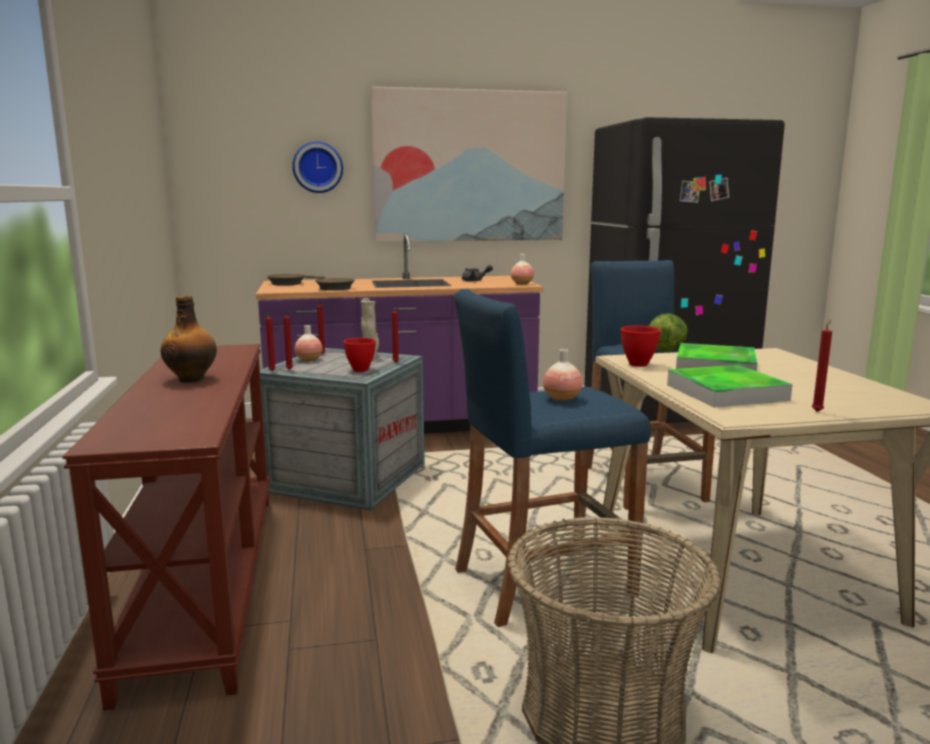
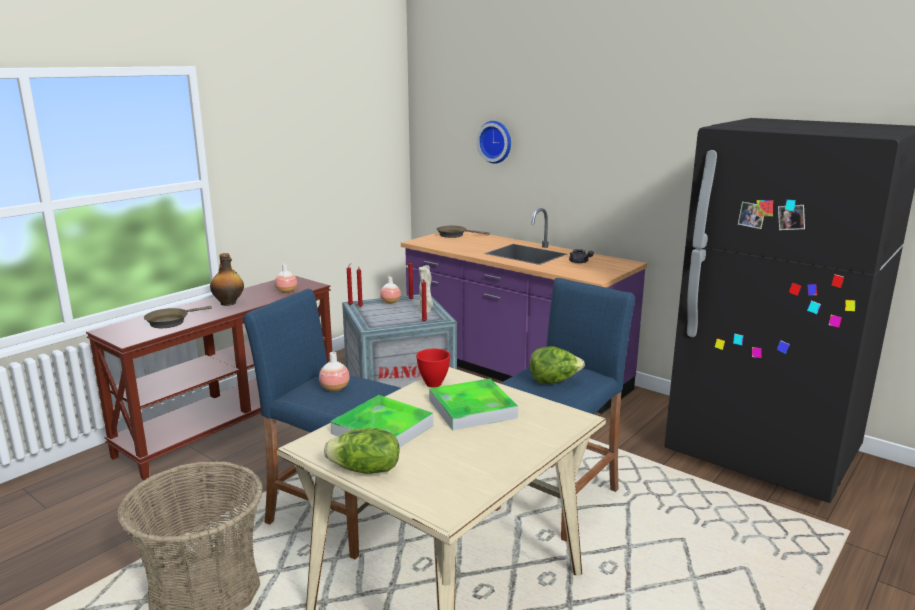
camera: 50 degrees right, 5 degrees up
(334, 288) = (458, 247): brown frying pan -> brown frying pan (170, 322)
(360, 370) = (388, 320): red bowl -> none
(470, 167) = (615, 150): picture -> none
(522, 283) = (599, 276): vase -> vase (286, 291)
(817, 411) = (365, 470): red candle -> lettuce

